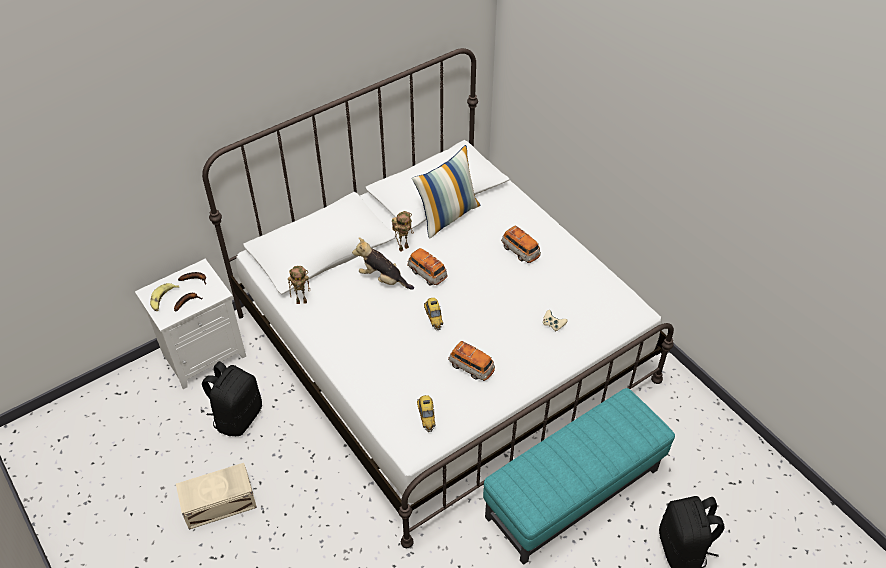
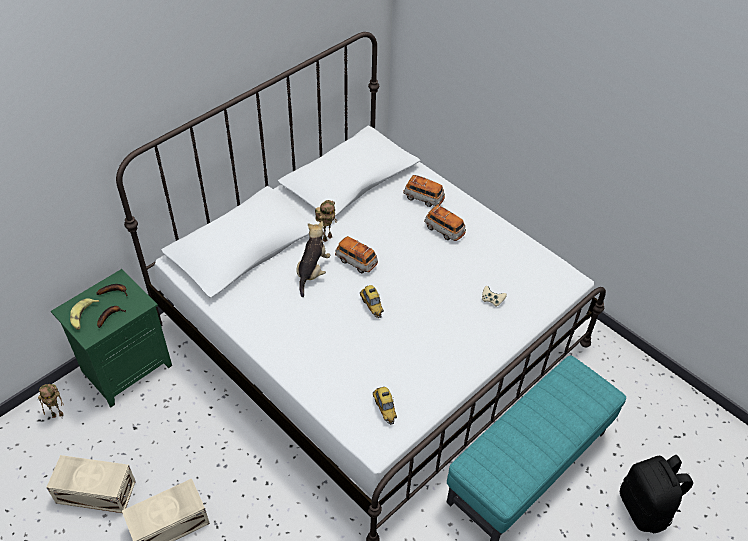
camera: 10 degrees left, 0 degrees up
(157, 464) = (95, 491): none -> beige storage box
(204, 353) = (127, 367): white nightstand -> green nightstand
(237, 416) = (173, 429): black backpack -> none
(302, 301) = (233, 302): toy robot -> toy robot (58, 414)
(383, 279) = (312, 271): plush toy -> plush toy turned 90 degrees clockwise
(447, 215) = (365, 201): pillow -> none
(471, 367) = (420, 352): toy car -> toy car (423, 198)

